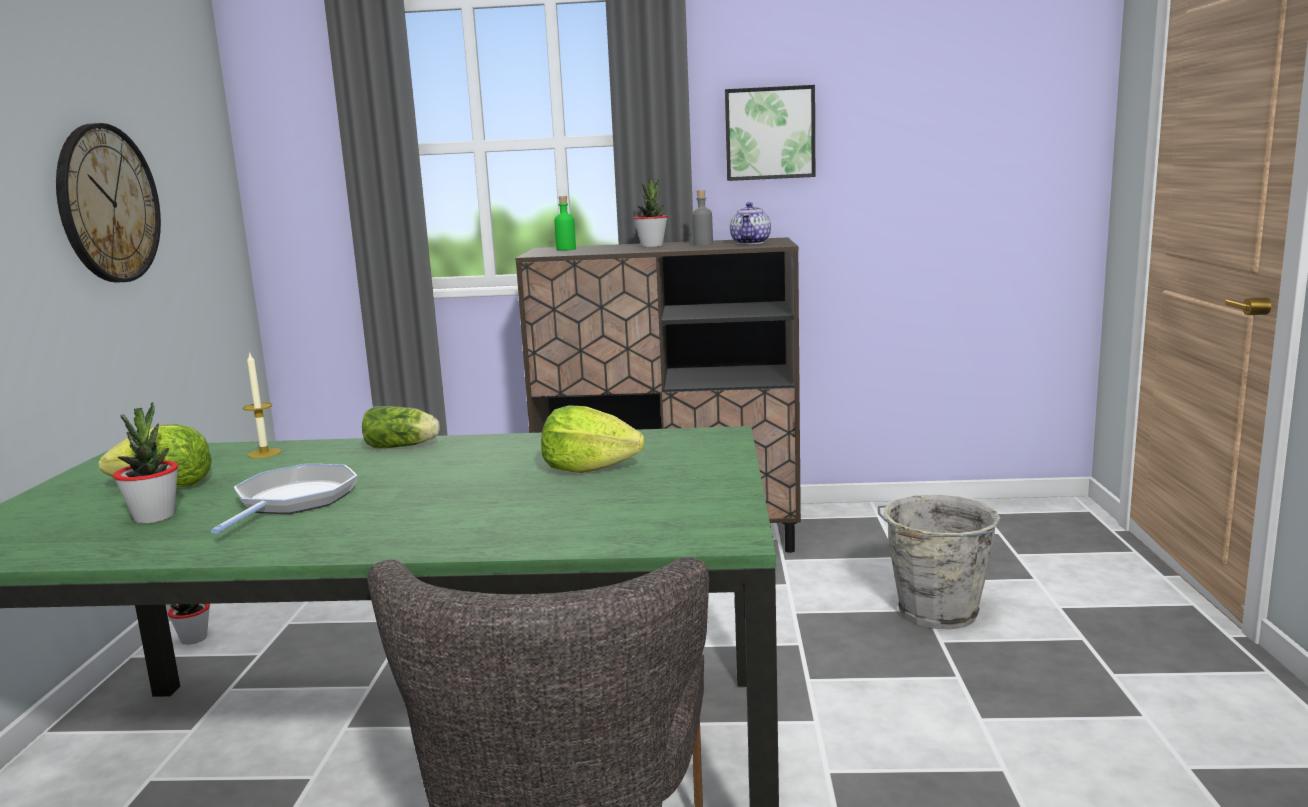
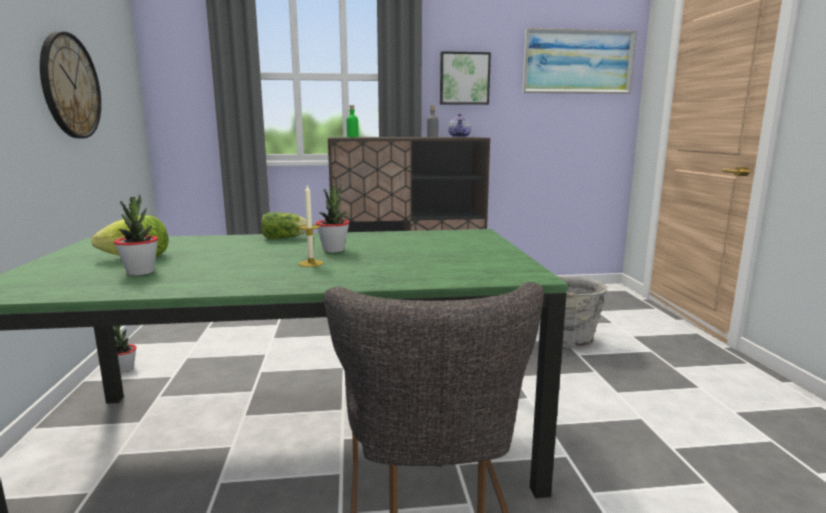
camera: 10 degrees left, 0 degrees up
(264, 453) = (194, 241): candle -> candle (311, 263)
(293, 501) = (234, 263): frying pan -> none
(589, 469) = (414, 247): lettuce -> none
(652, 246) = (403, 137): potted plant -> potted plant (333, 250)
(983, 90) = (578, 62): none -> picture

